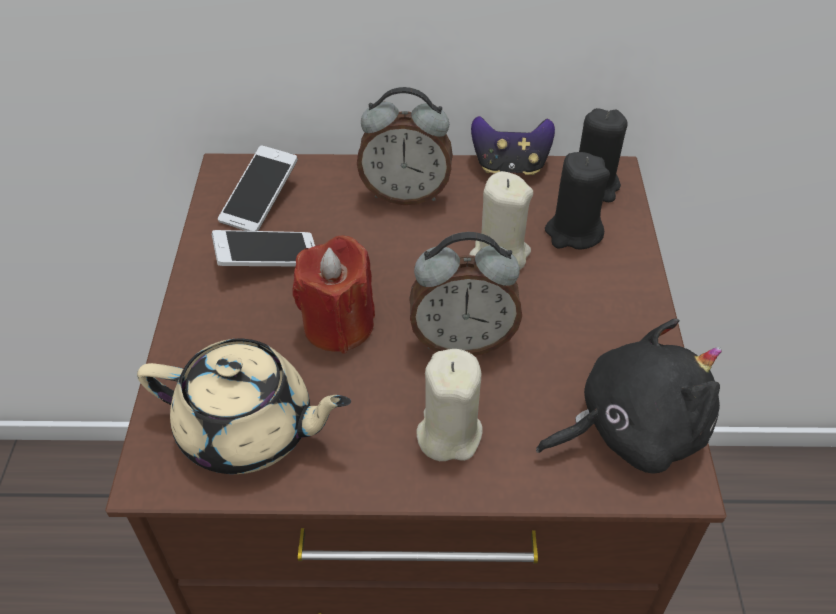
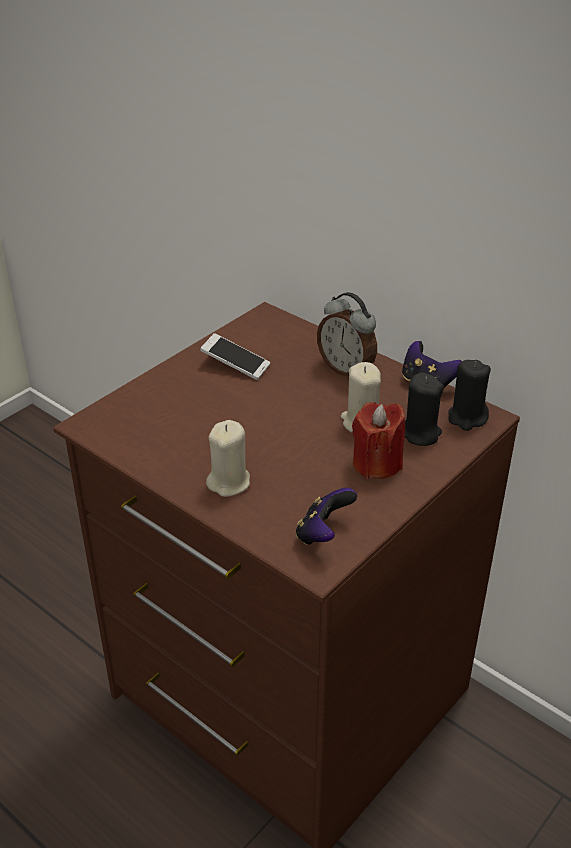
camera: 40 degrees right, 10 degrees down
(249, 430) = (142, 430): beige teapot -> none
(260, 200) = (265, 336): phone -> none
(338, 325) = (234, 410): red candle -> red candle (377, 464)
(462, 340) = (287, 449): alarm clock -> none
(631, 429) = (323, 534): black plush toy -> game controller

